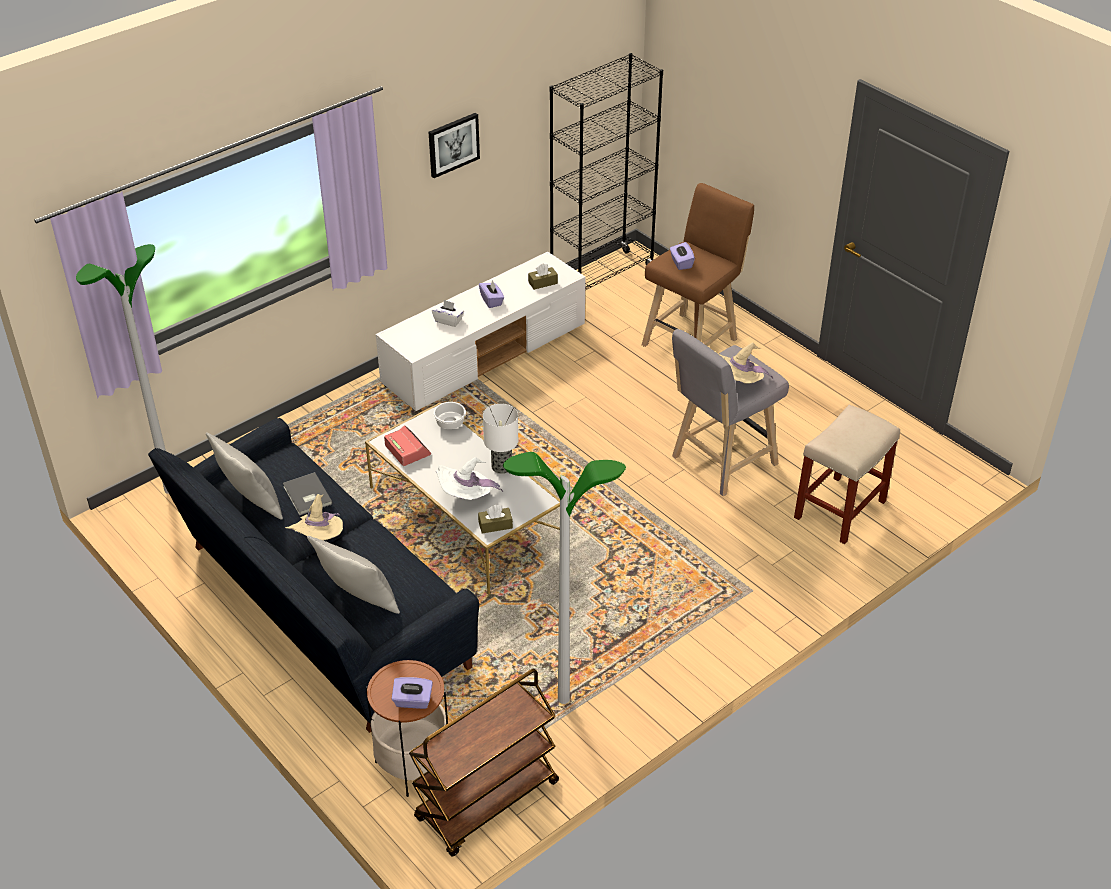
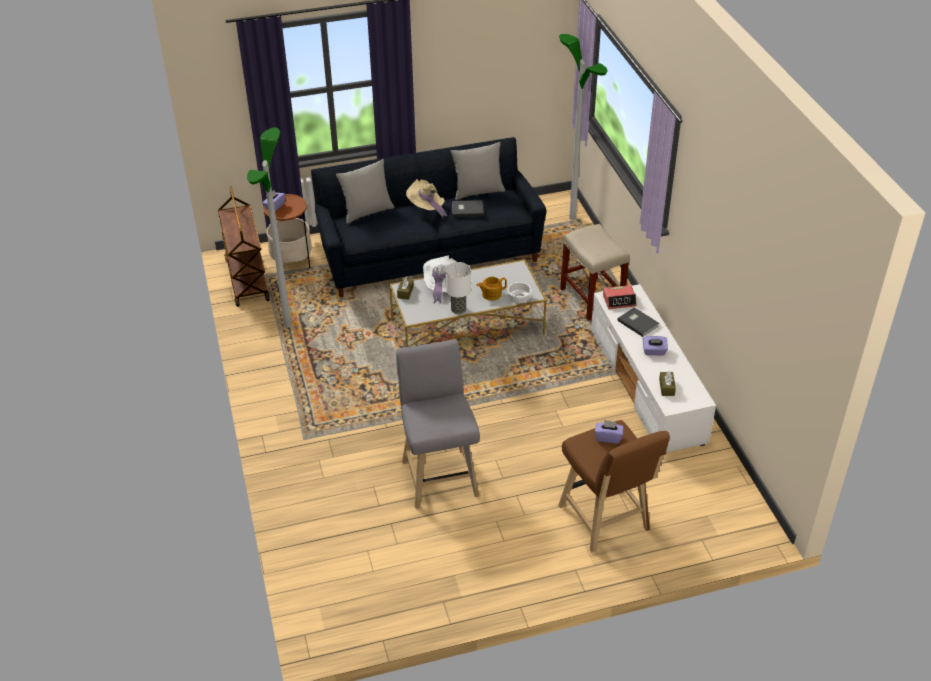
camera: 115 degrees right, 0 degrees up
(407, 450) = (503, 274): alarm clock -> alarm clock (619, 301)
(448, 320) = (638, 322): white tissue box -> grey book
(453, 144) = (716, 237): picture -> none
(455, 449) = (491, 294): none -> teapot
(602, 277) = (732, 494): black bookcase -> none
(738, 383) = (426, 410): beige hat -> none
(840, 508) = (343, 524): beige stool -> beige stool (592, 299)

